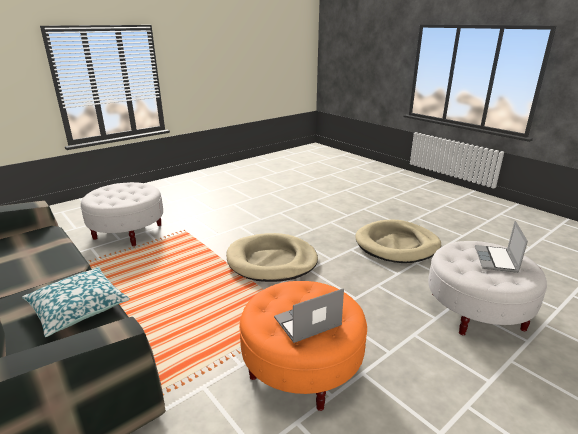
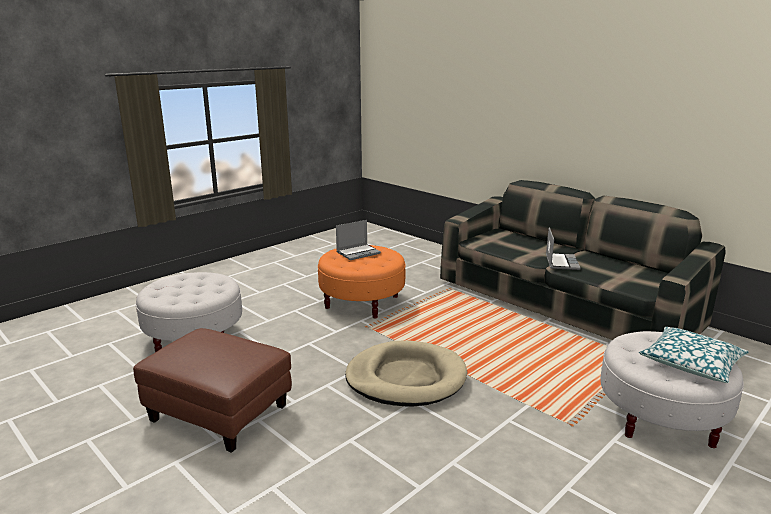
camera: 175 degrees right, 5 degrees down
(78, 308) = (513, 251): pillow -> pillow (691, 363)
(397, 245) = (218, 413): beige dog bed -> brown ottoman
(496, 260) = (177, 290): laptop -> laptop (561, 262)

